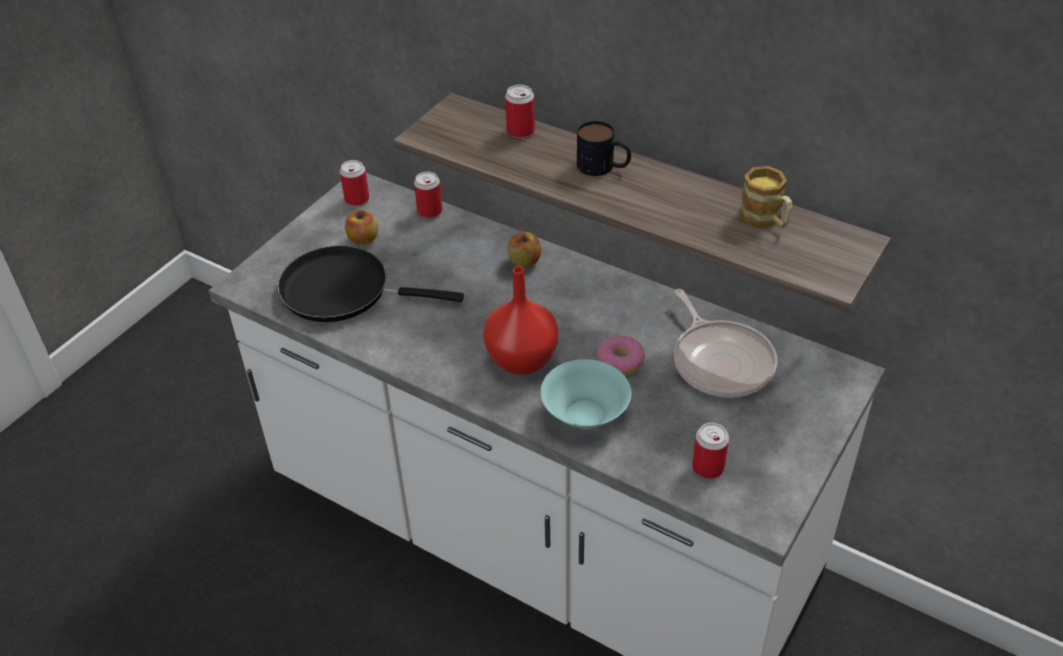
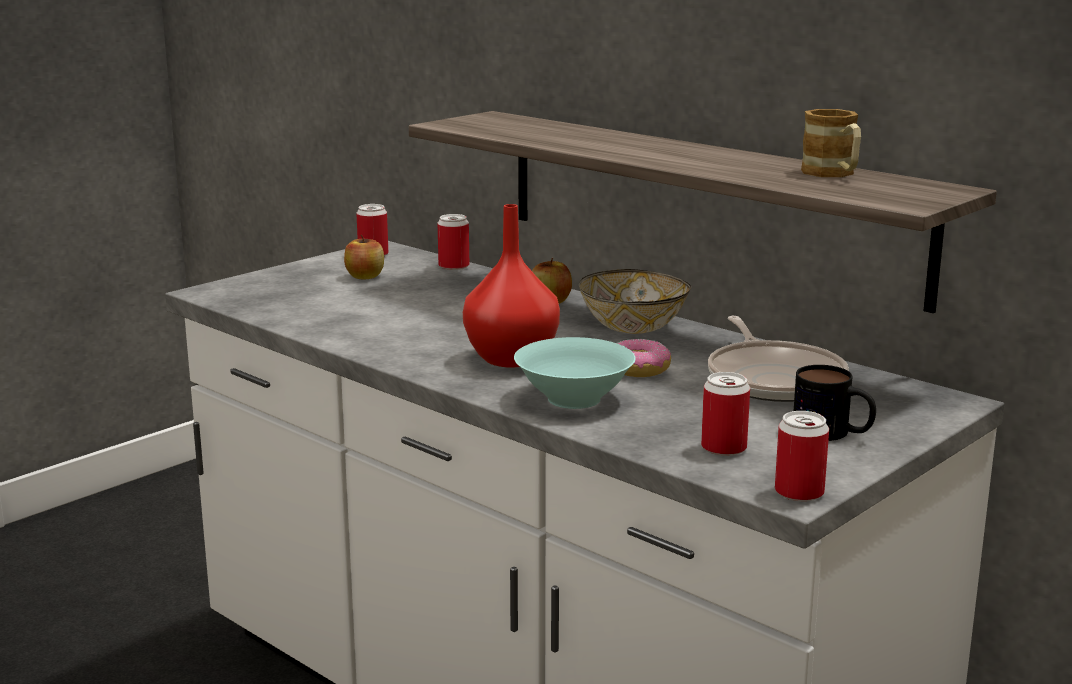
camera: 10 degrees right, 25 degrees down
(343, 291) = (320, 303): black frying pan -> none
(520, 131) = (558, 127): can -> can (799, 492)
(600, 297) = (634, 329): none -> bowl
(603, 167) = (645, 144): mug -> mug (833, 433)

